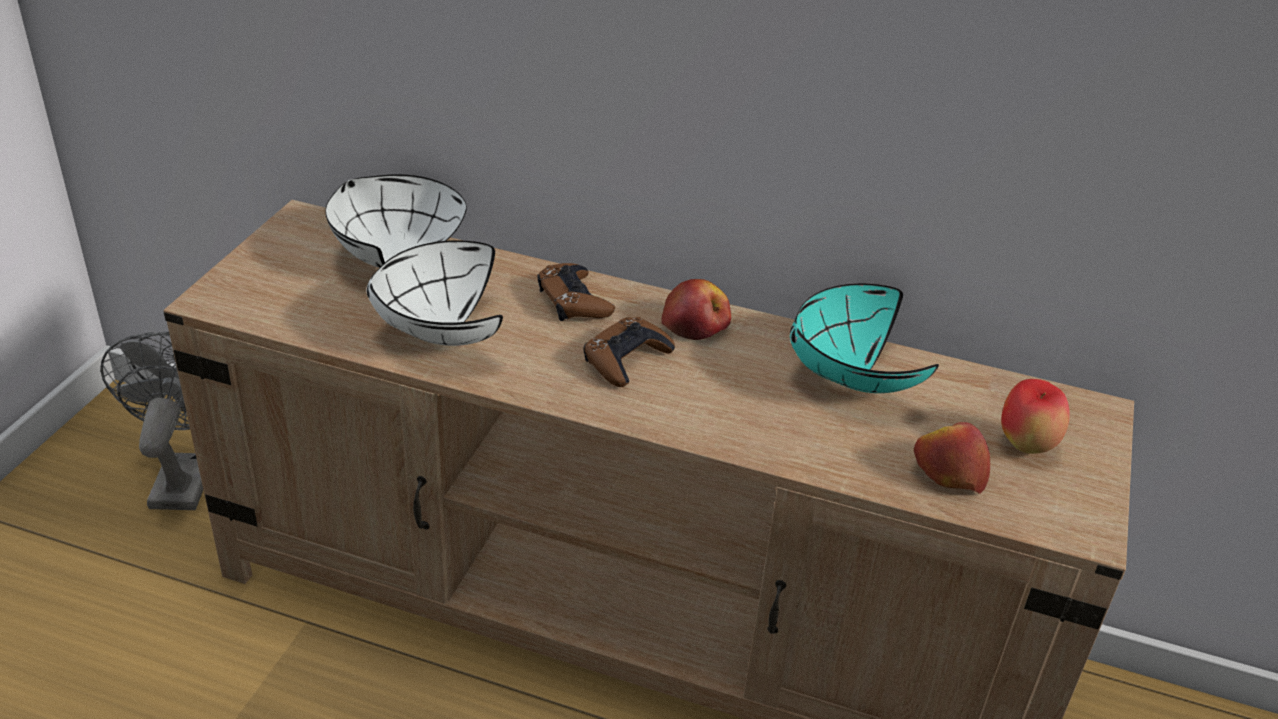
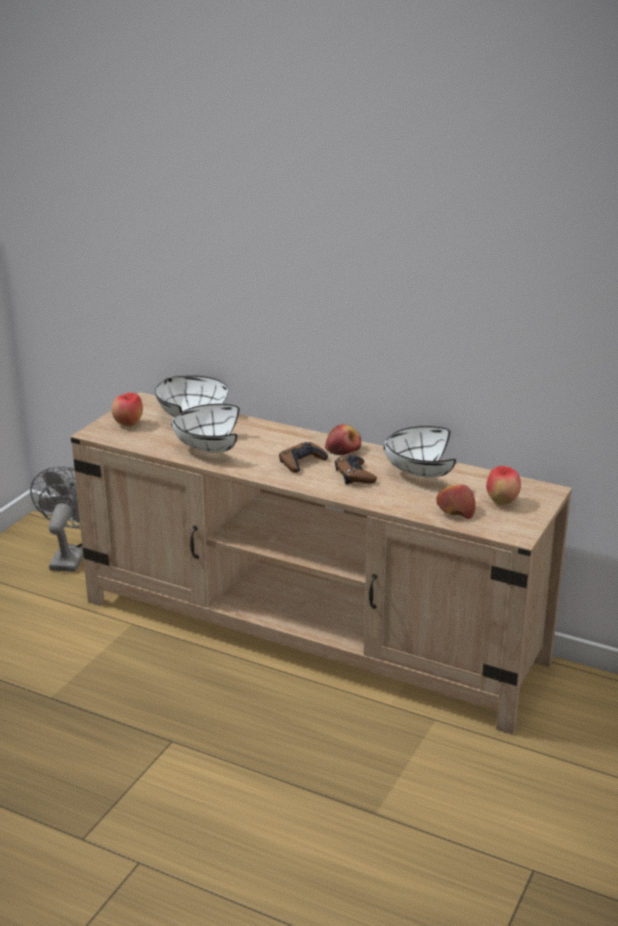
camera: 10 degrees right, 10 degrees down
(277, 277) = (128, 424): none -> apple
(574, 300) = (280, 438): brown game controller -> brown game controller (354, 475)
(849, 378) = (417, 473): turquoise bowl -> white bowl

